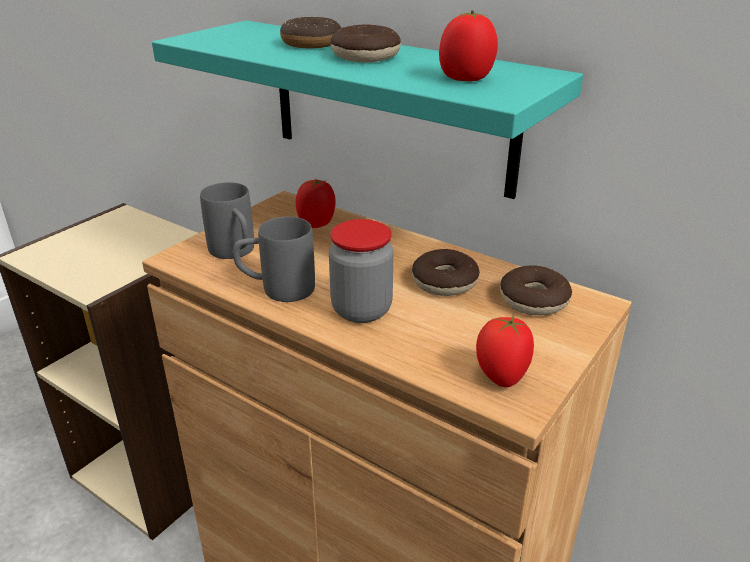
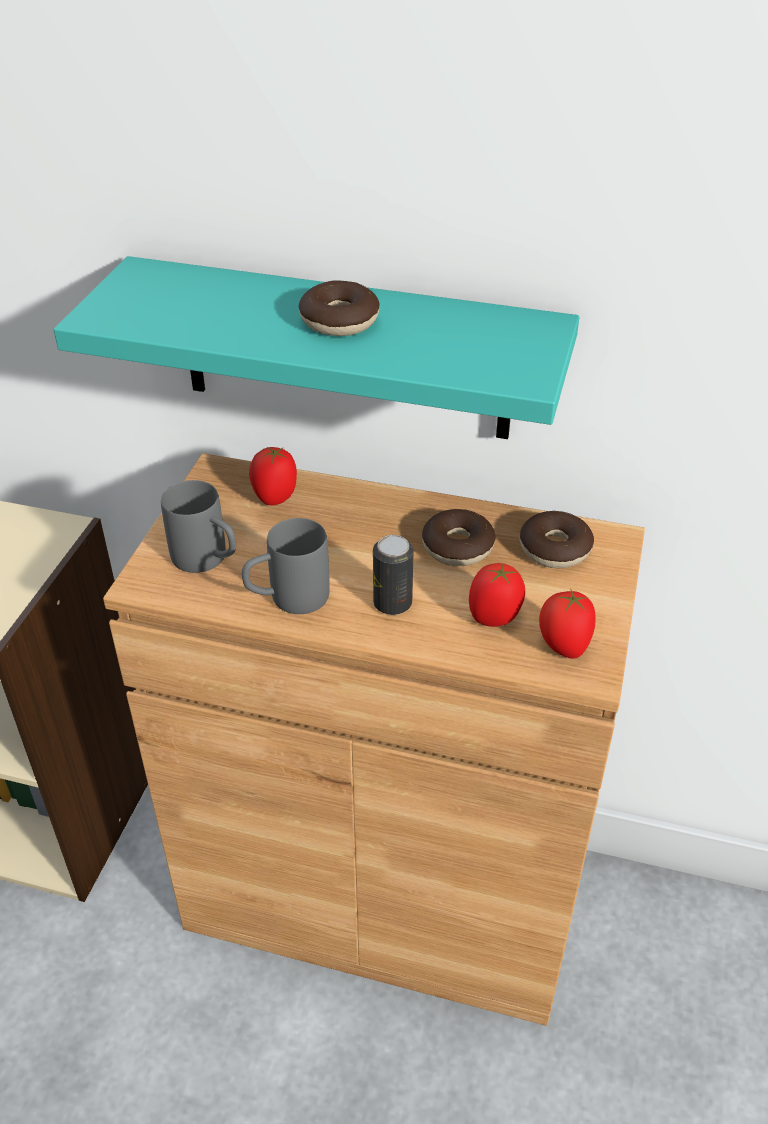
camera: 20 degrees left, 10 degrees up
(311, 43) = (256, 302): donut -> none
(361, 310) = (392, 603): jar -> can
(466, 79) = (474, 349): tomato -> tomato (495, 617)

